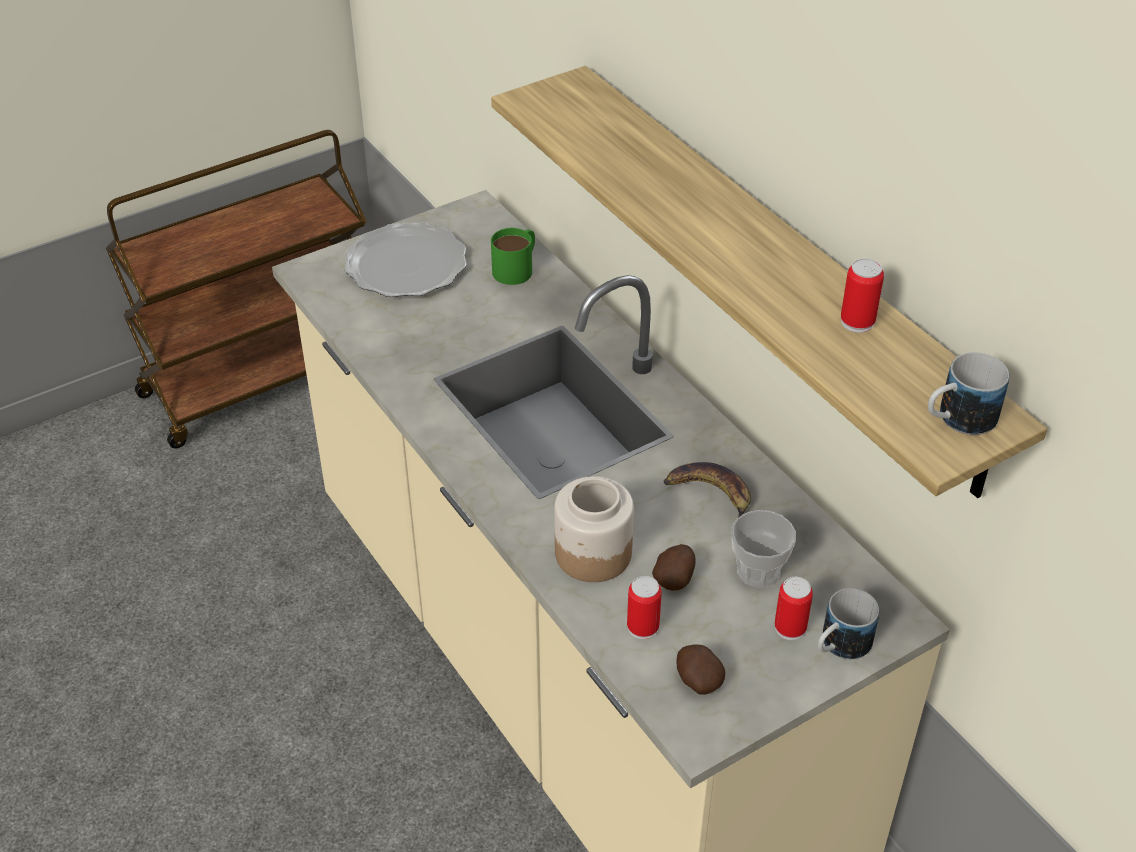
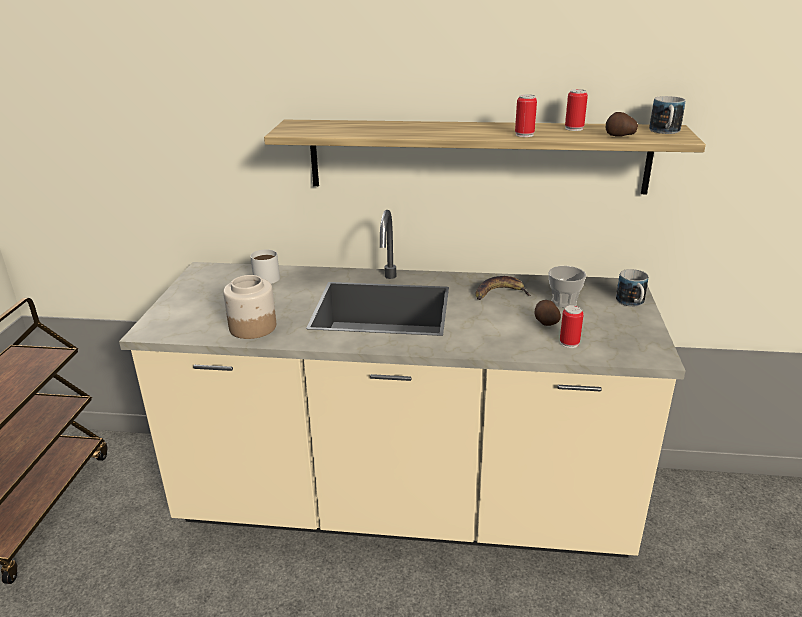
camera: 50 degrees left, 15 degrees down
(407, 265) = (204, 302): plate -> none
(517, 268) = (266, 276): green mug -> white mug
(592, 553) = (501, 336): jar -> jar (252, 327)
(697, 680) = (620, 343): potato -> potato (619, 136)
(790, 628) = (608, 309): can -> can (524, 134)

